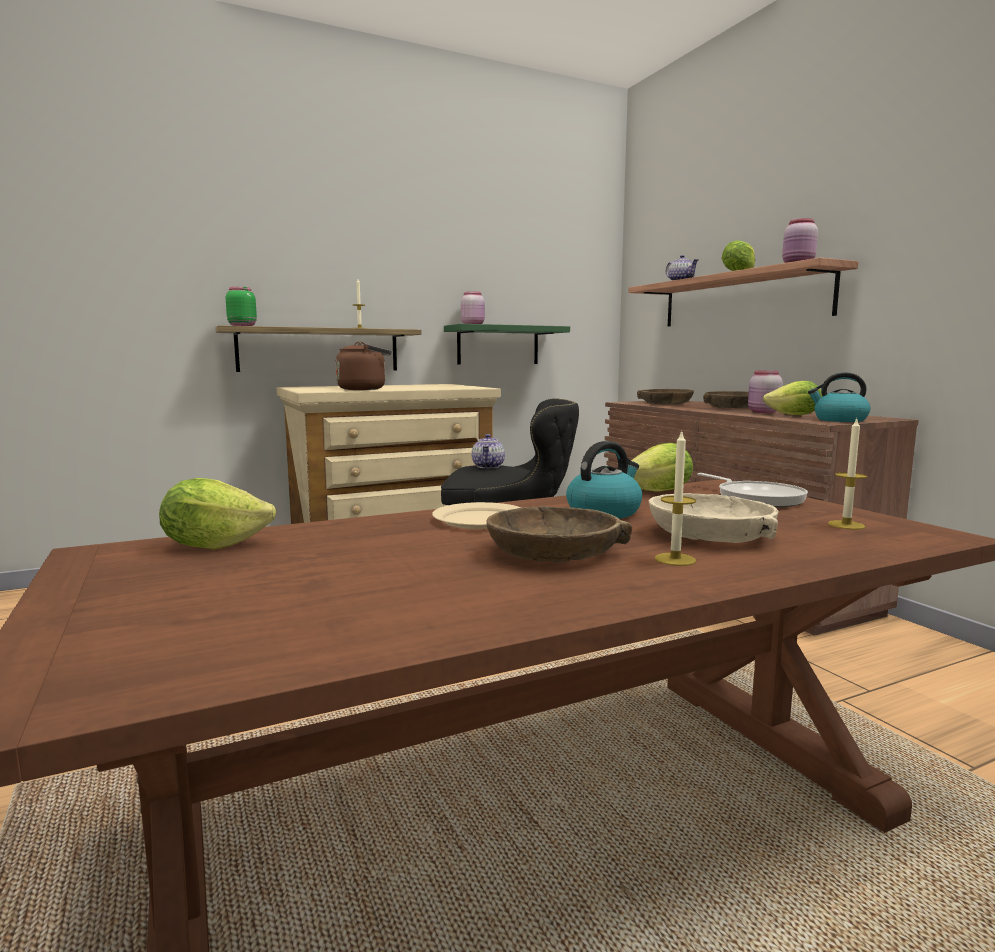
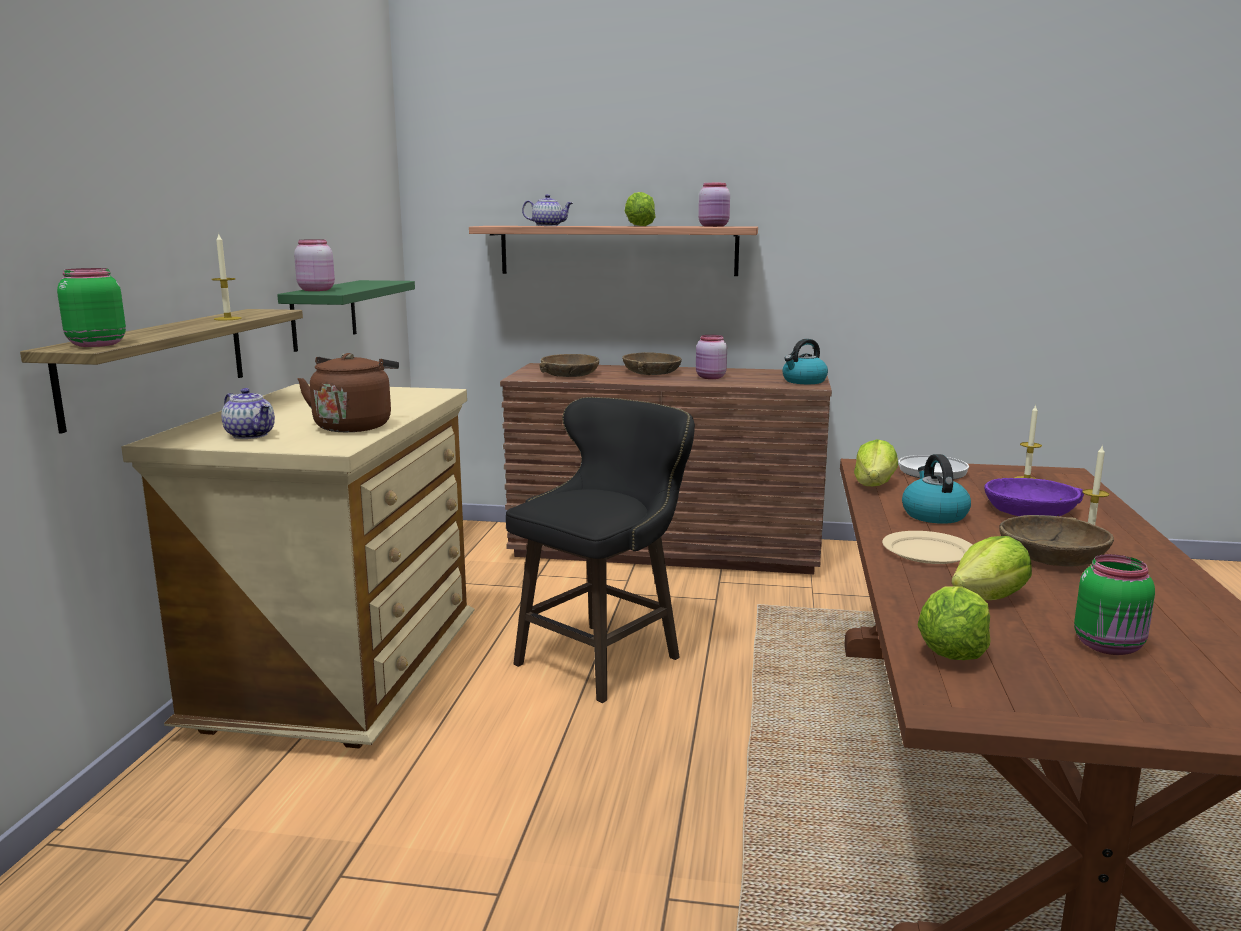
camera: 55 degrees left, 5 degrees up
(274, 587) = (1110, 646): none -> green jar
(488, 466) = (582, 498): teapot -> teapot (251, 435)
(711, 534) = (1030, 510): beige bowl -> purple bowl
(794, 415) = (751, 379): lettuce -> lettuce (989, 598)

